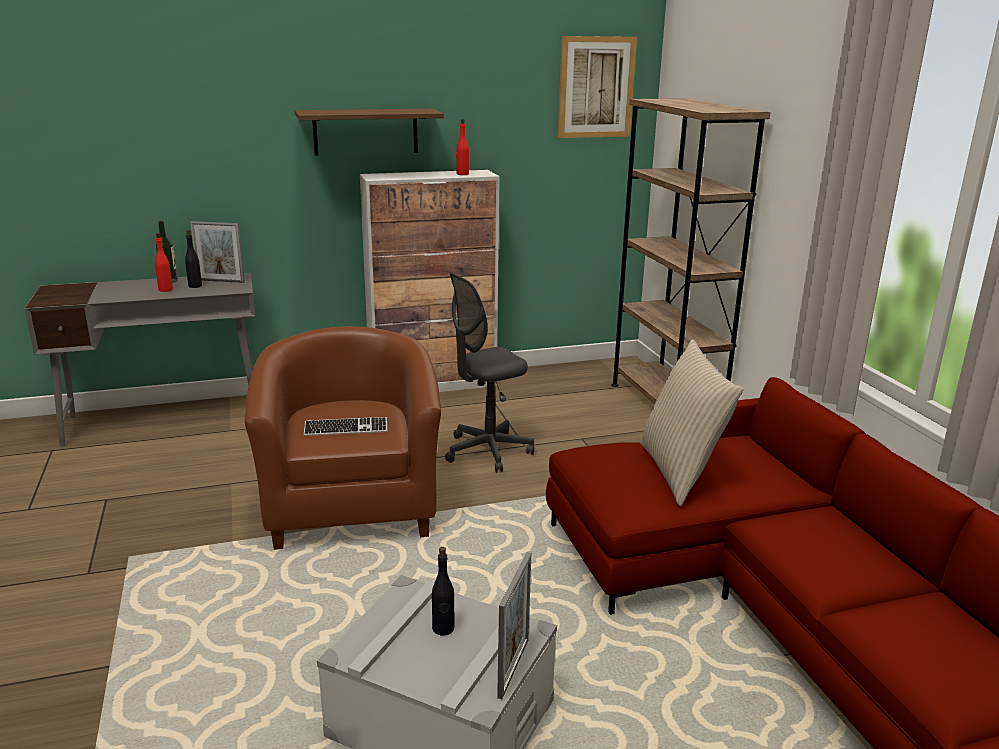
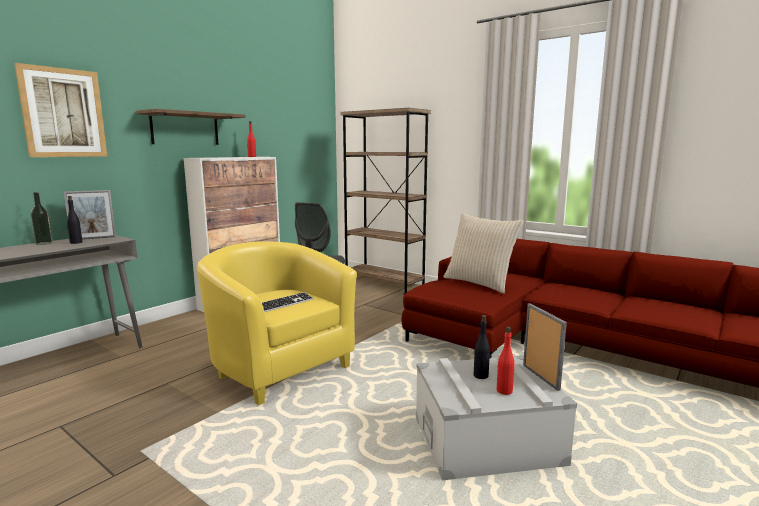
camera: 35 degrees left, 10 degrees down
(165, 289) = (52, 247): red bottle -> red bottle (504, 391)
(352, 505) = (277, 367): brown armchair -> yellow armchair
(596, 87) = (308, 110): picture -> picture (63, 113)

